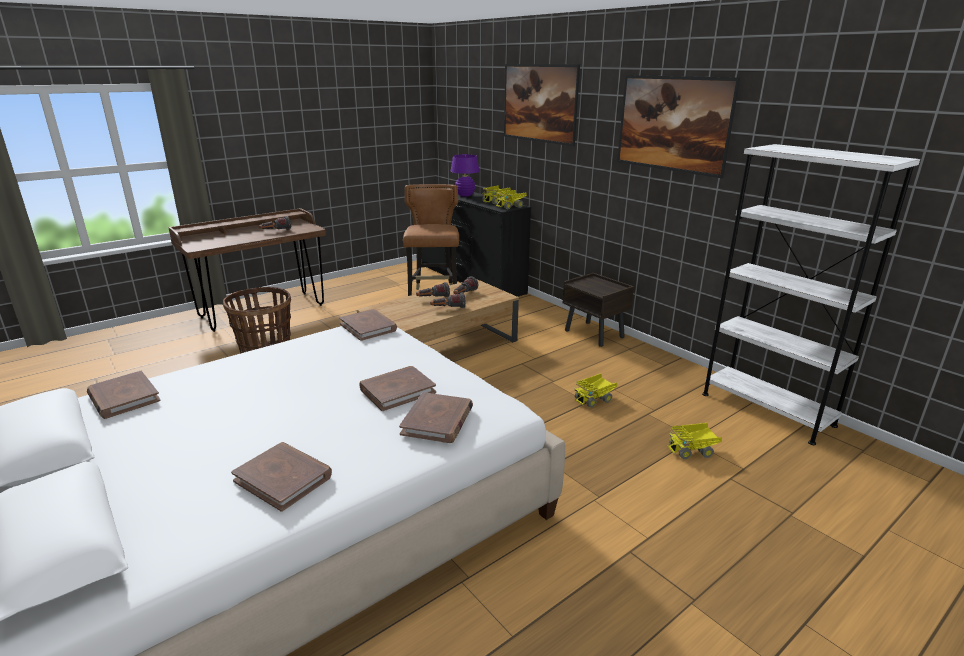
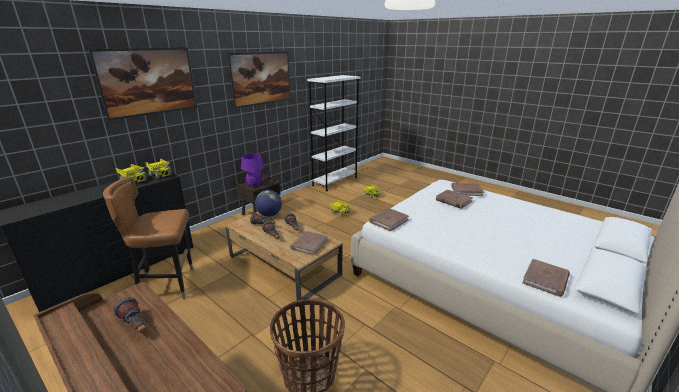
camera: 100 degrees left, 0 degrees up
(283, 478) = (532, 212): brown book -> brown book (309, 244)
(465, 195) = (87, 194): purple table lamp -> purple table lamp (254, 184)
(493, 297) = (269, 215): none -> globe

